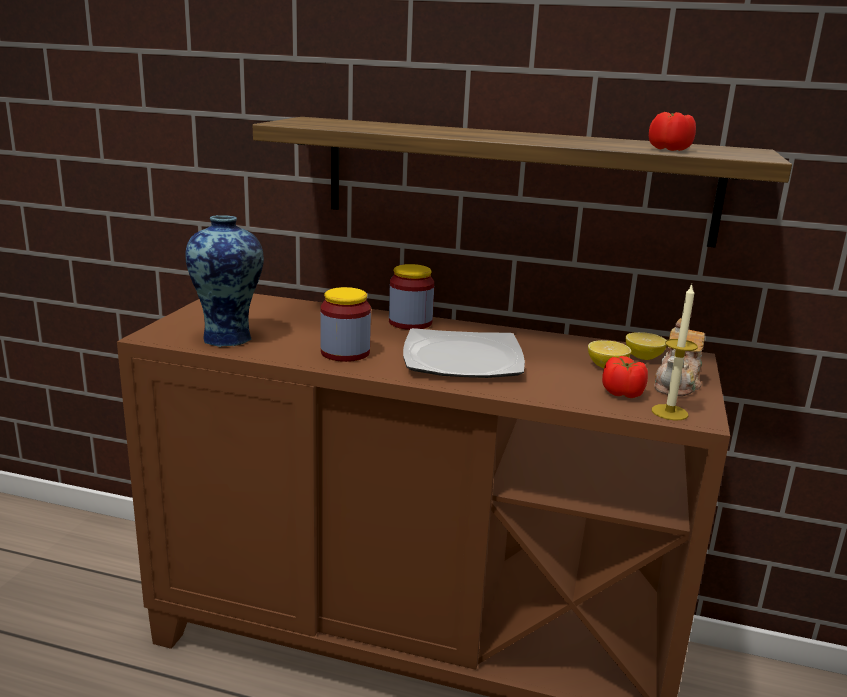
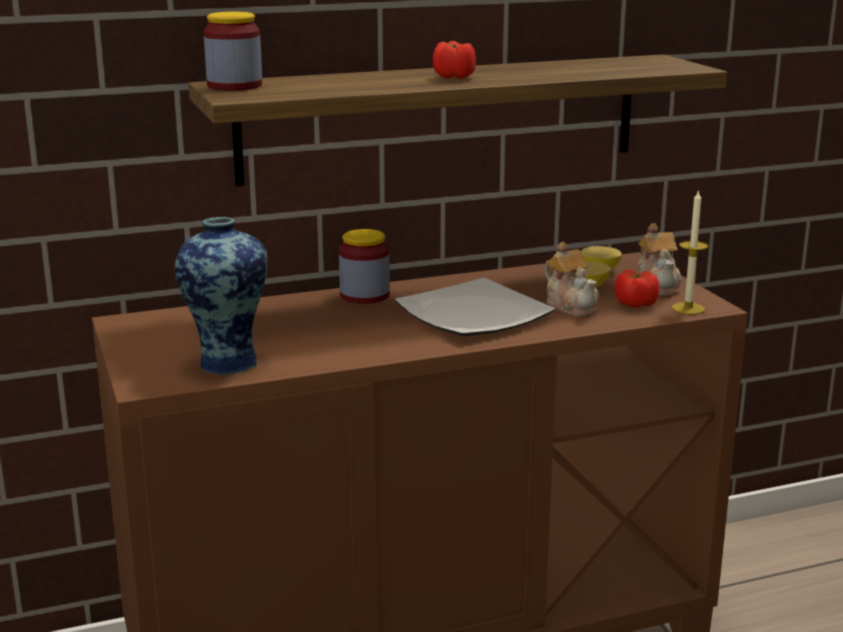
camera: 35 degrees left, 0 degrees up
(345, 353) = (367, 340): jar -> jar (234, 86)
(559, 376) = (571, 306): none -> teapot
(669, 149) = (619, 70): tomato -> tomato (454, 77)

